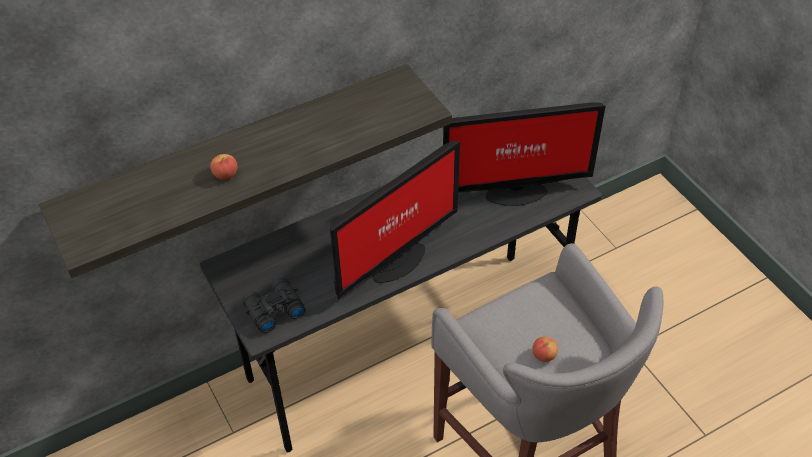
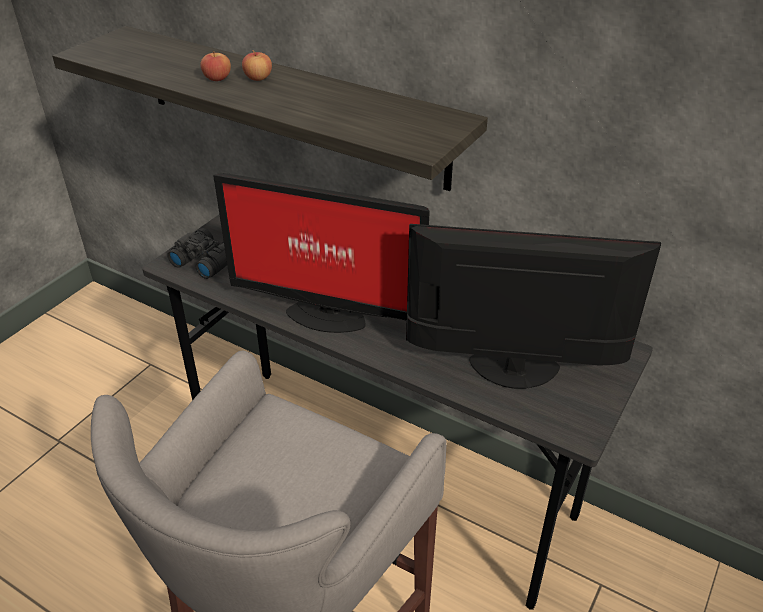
camera: 60 degrees right, 10 degrees down
(513, 191) = (516, 369): monitor -> monitor turned 135 degrees clockwise
(544, 355) = (256, 496): apple -> apple (258, 78)

